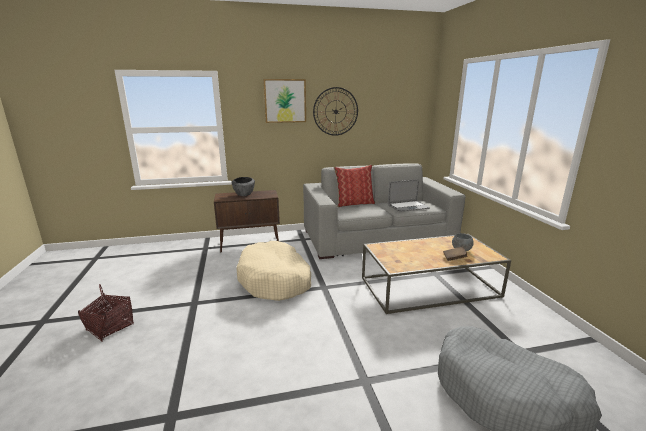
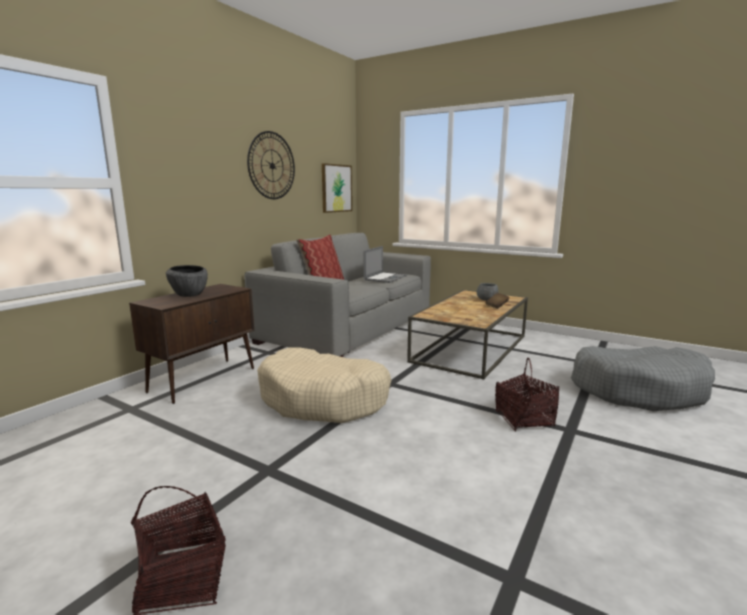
camera: 45 degrees left, 5 degrees down
(285, 101) = (212, 144): picture -> picture (336, 188)
(352, 354) = (524, 419): none -> basket

